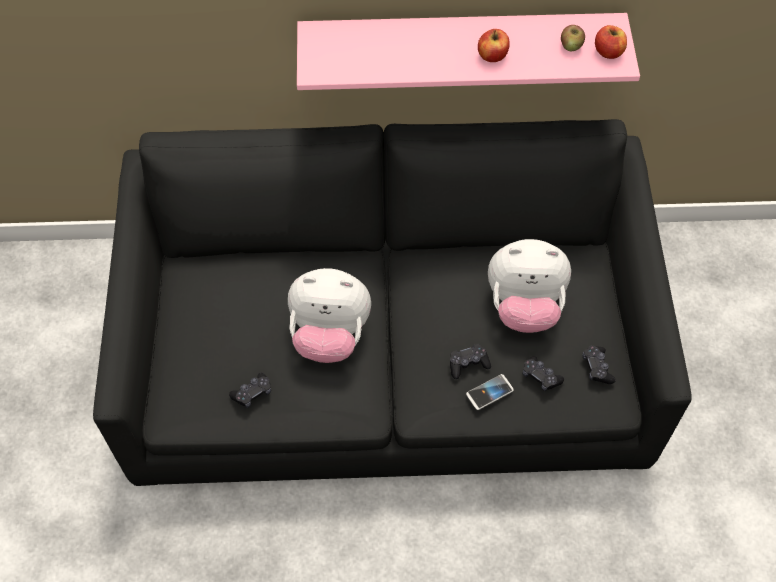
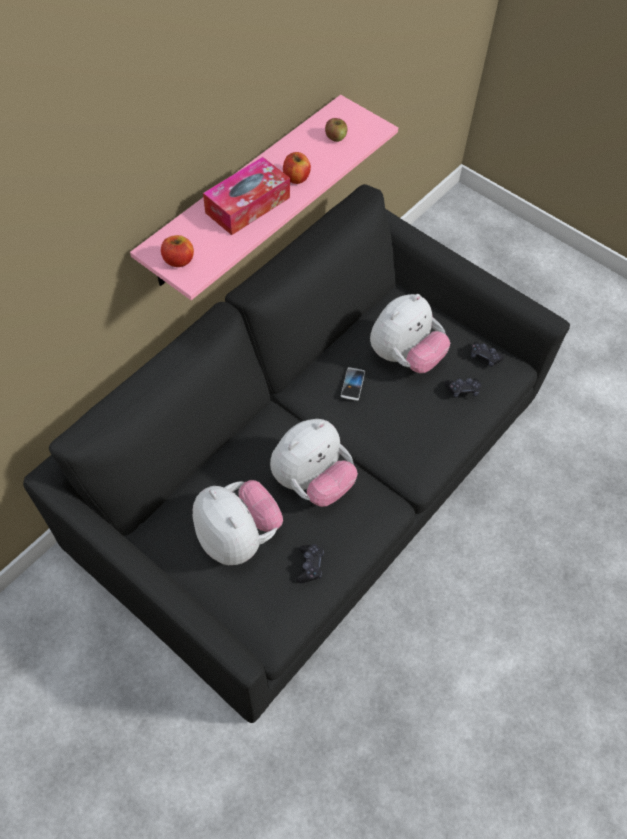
camera: 50 degrees left, 0 degrees up
(229, 325) = (238, 536): none -> plush toy
(425, 49) = (247, 205): none -> tissue box
(468, 364) = (415, 420): black game controller -> none
(489, 392) = (446, 426): phone -> phone (352, 384)
(608, 52) = (362, 125): apple -> apple (178, 260)

